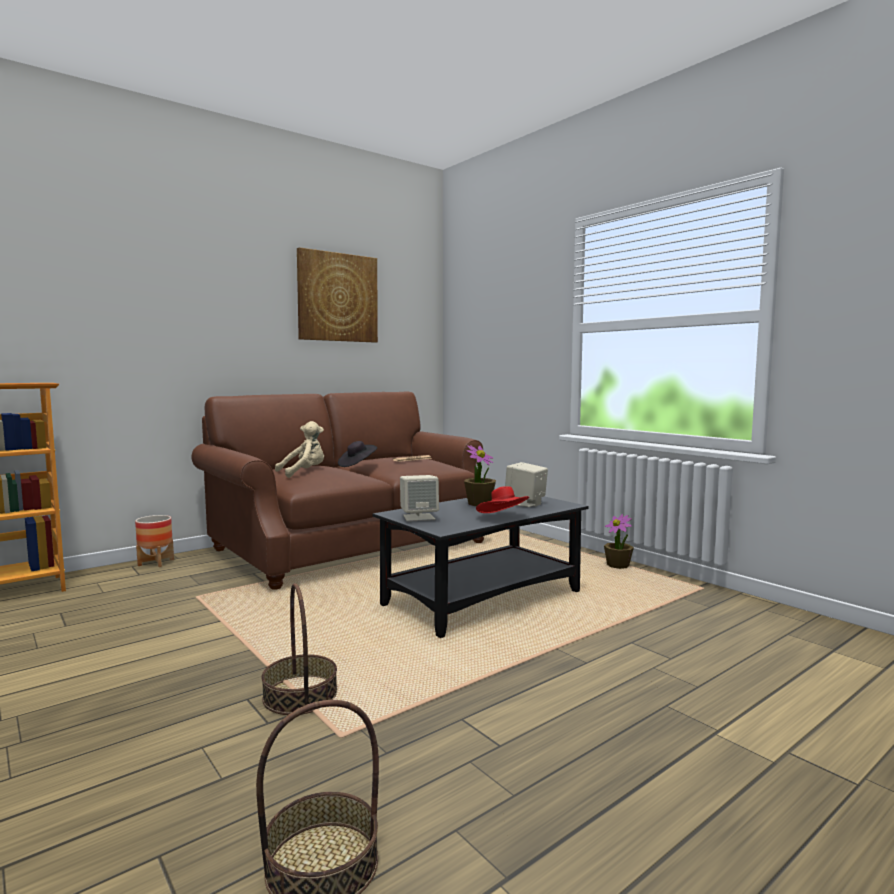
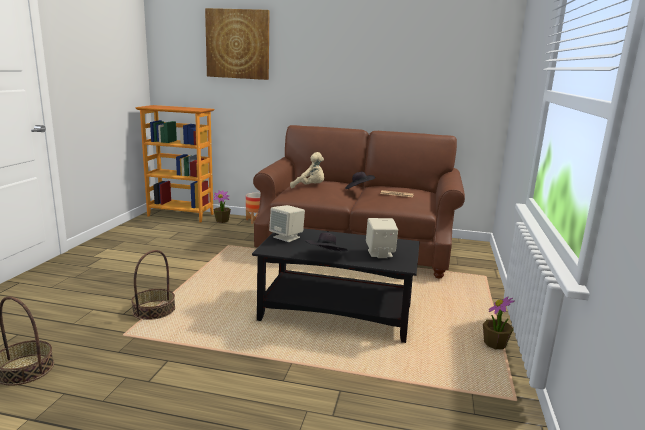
camera: 50 degrees right, 10 degrees up
(337, 297) = (403, 52): picture -> picture (238, 44)
(480, 504) = (353, 242): potted plant -> potted plant (222, 221)
(503, 517) = (325, 256): red hat -> black hat

